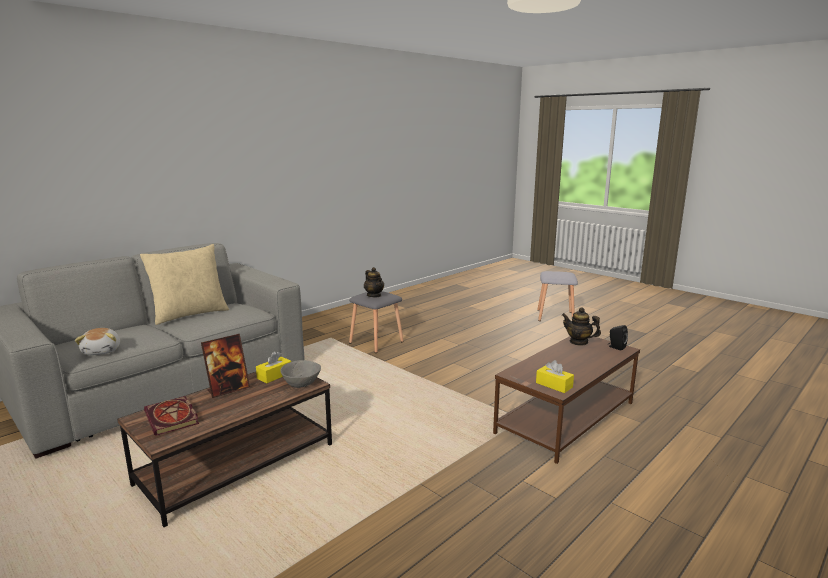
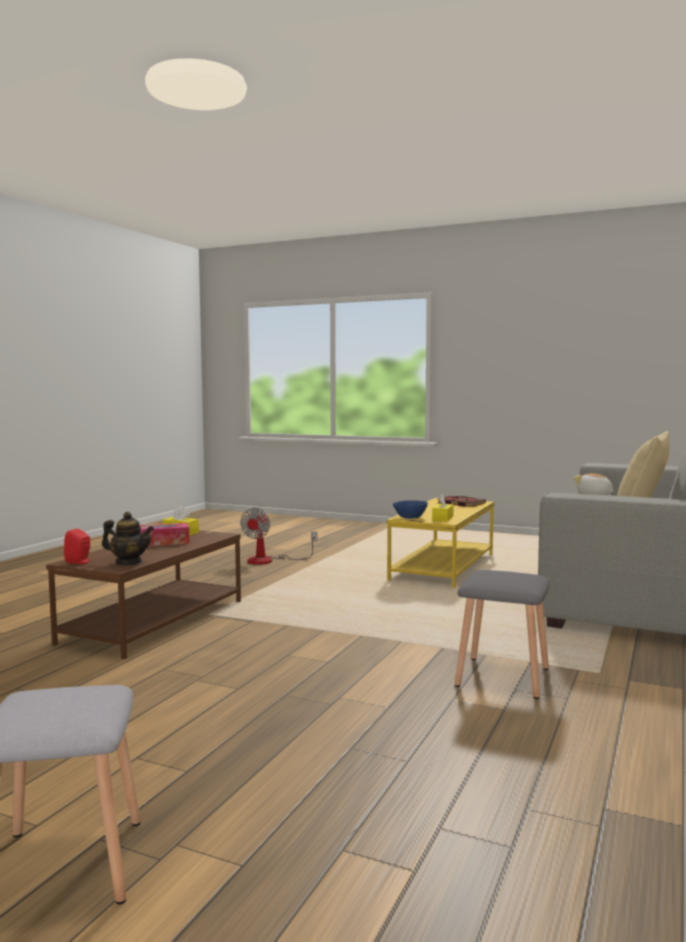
camera: 160 degrees right, 10 degrees down
(228, 389) = (459, 512): picture frame -> none
(237, 463) = (444, 567): brown coffee table -> yellow coffee table
(301, 384) = (409, 517): grey bowl -> blue bowl
(374, 295) = (501, 573): teapot -> none
(431, 545) = (269, 560): none -> fan
(564, 368) = (164, 542): none -> tissue box
(616, 347) = (79, 562): black speaker -> red speaker

